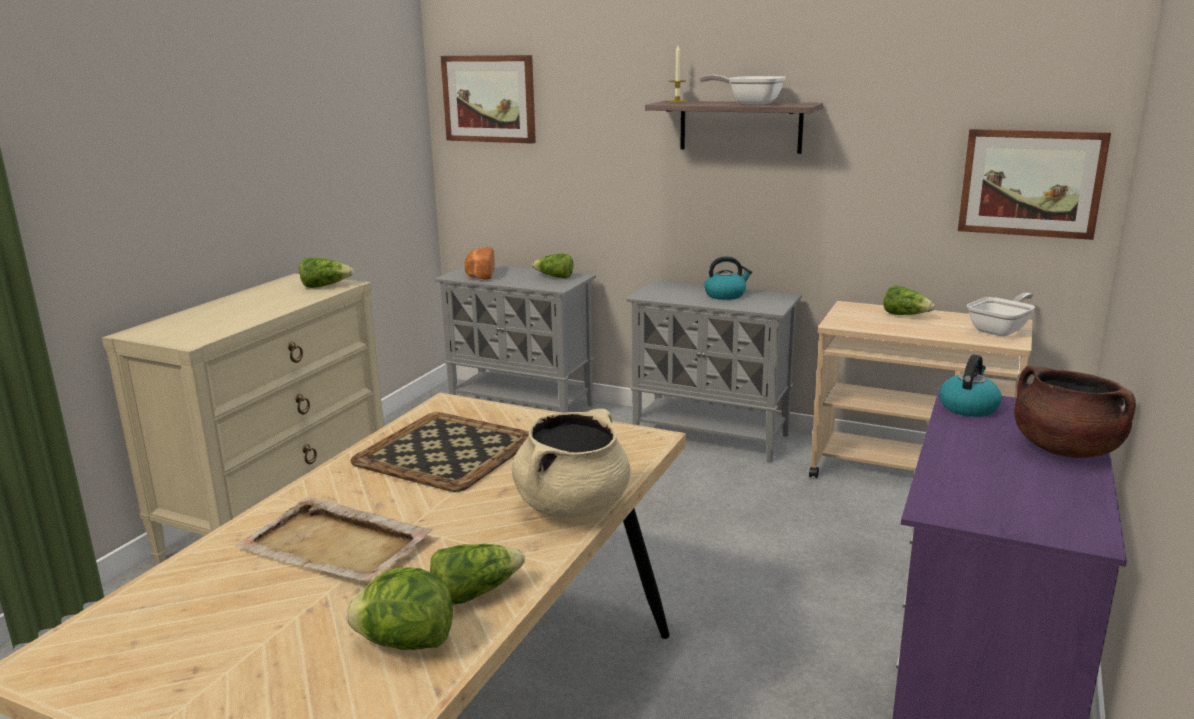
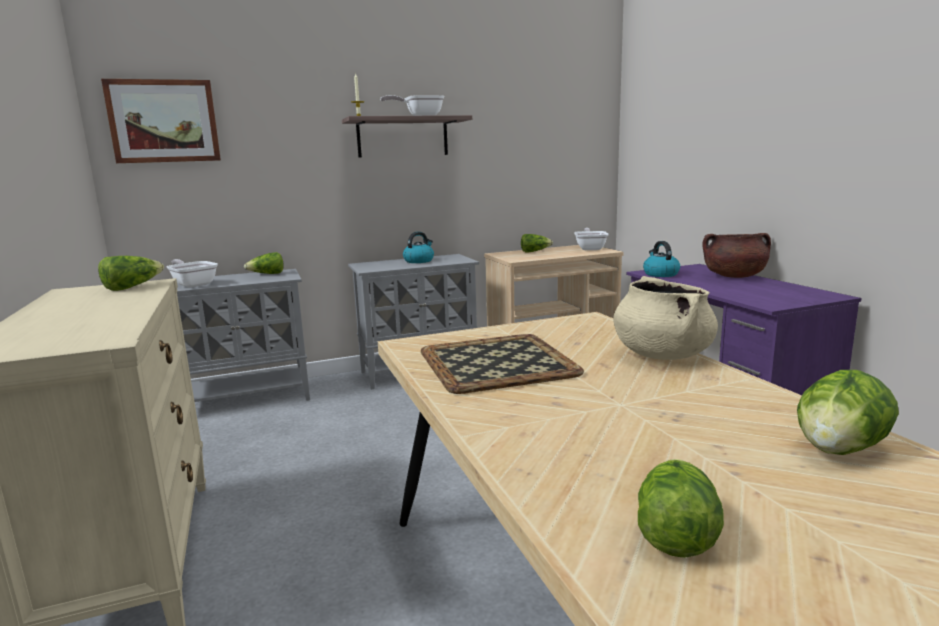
camera: 45 degrees left, 5 degrees down
(336, 545) = (615, 434): beige tray -> none
(475, 592) = (769, 408): lettuce -> lettuce (674, 531)
(479, 275) = (193, 284): bread -> frying pan
(1030, 183) = (576, 163): picture -> none

